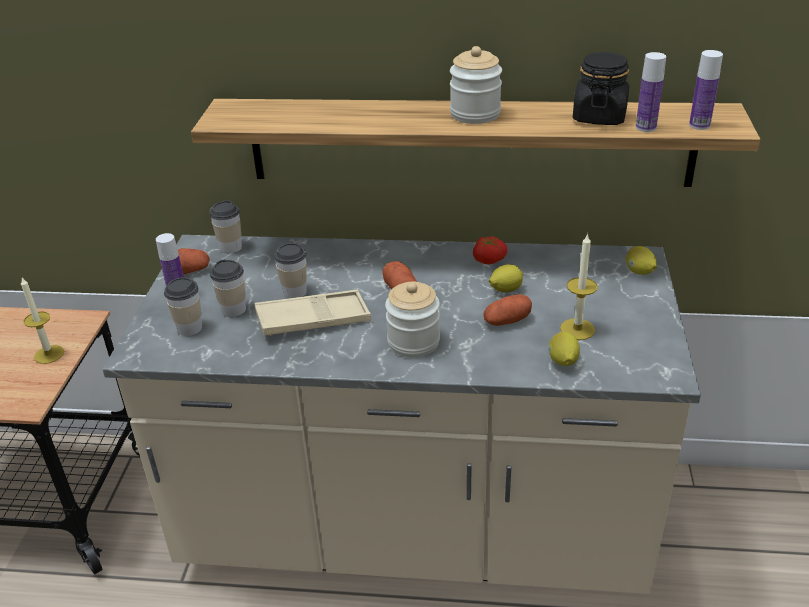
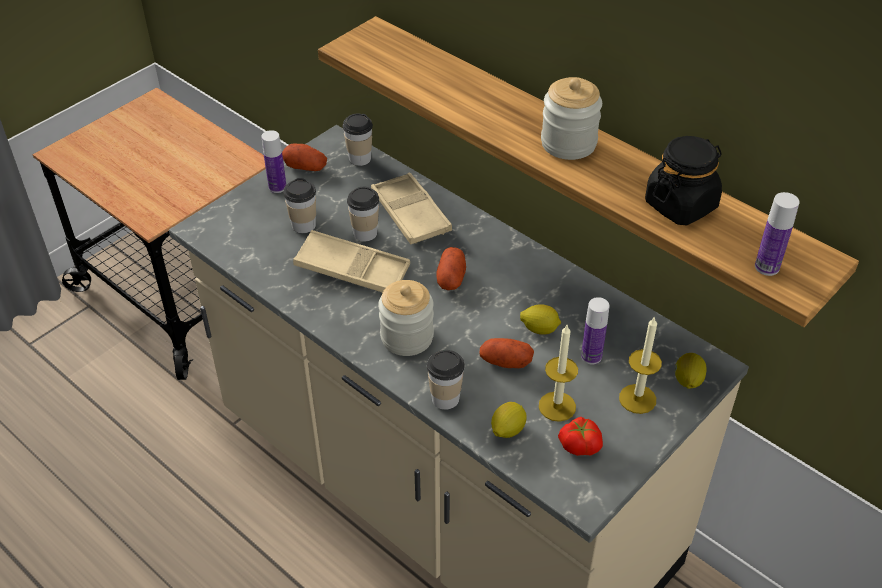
camera: 35 degrees right, 10 degrees up
(49, 354) = (200, 181): candle -> candle (637, 399)
(189, 328) = (257, 225): cup -> cup (445, 398)
(318, 264) = (410, 214): none -> beige tray
(488, 259) = (561, 287): tomato -> tomato (580, 444)
(645, 127) = (708, 242): bottle -> bottle (591, 356)

